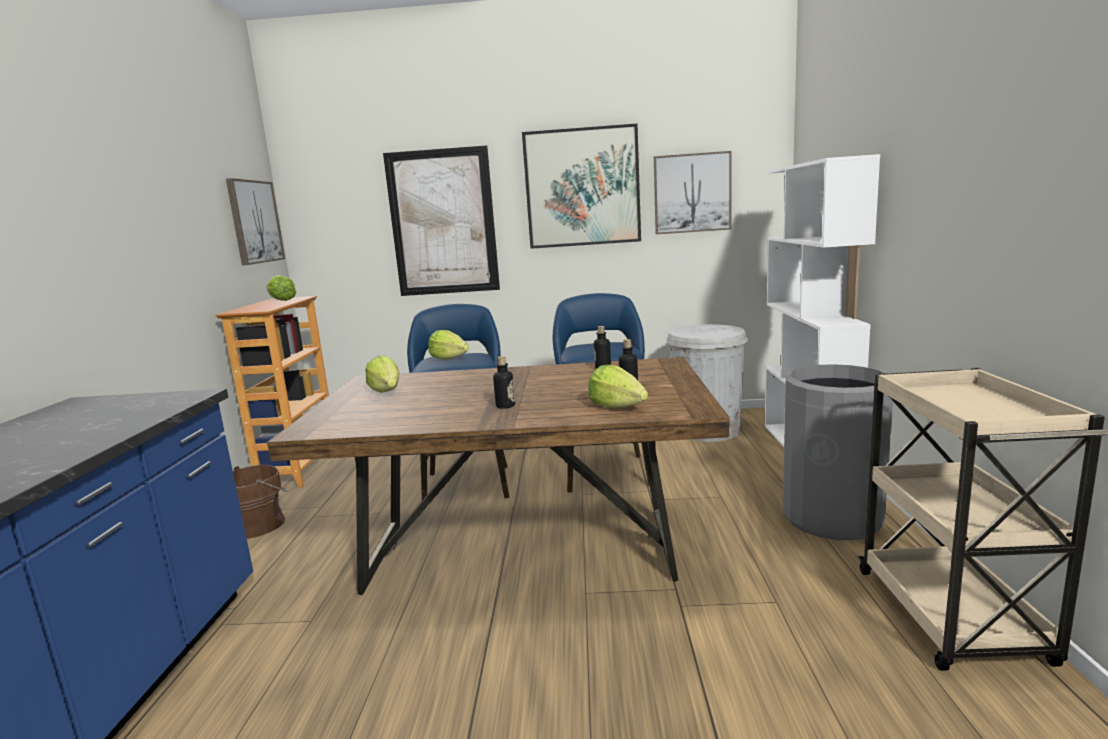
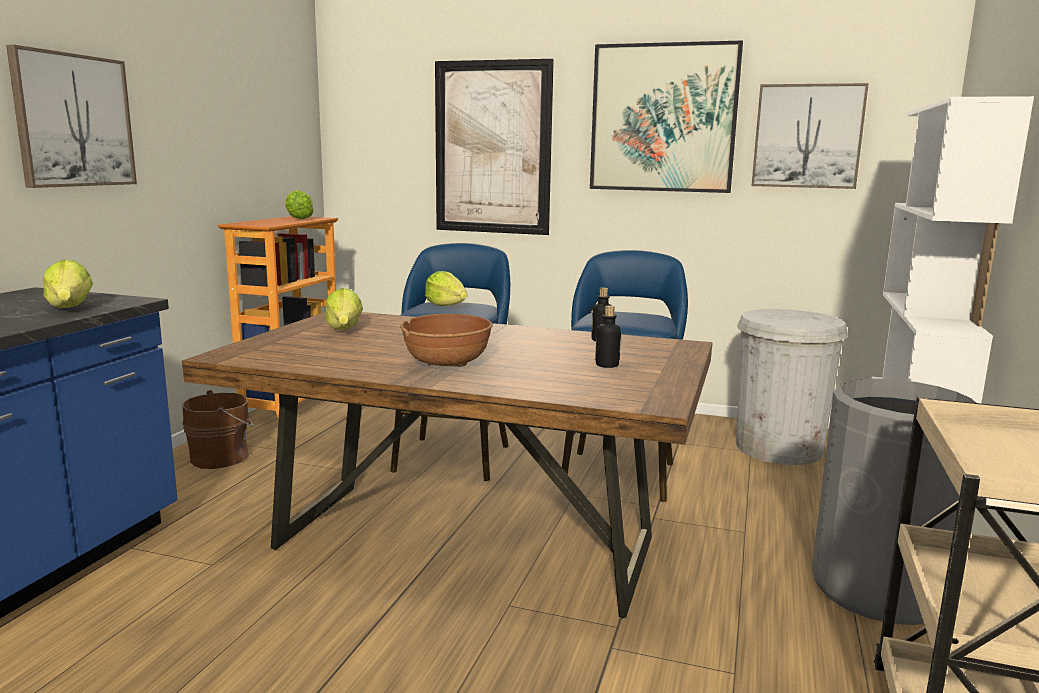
camera: 15 degrees right, 0 degrees up
(254, 222) = (286, 129): picture -> picture (74, 121)
(505, 406) = (447, 364): bottle -> brown bowl
(617, 406) = (567, 385): lettuce -> lettuce (70, 308)

